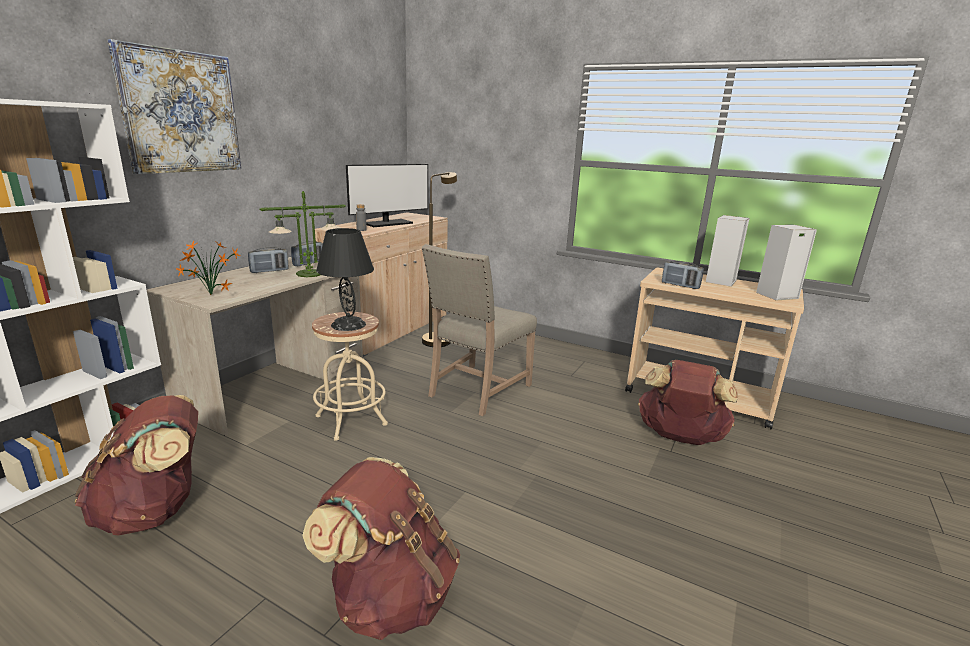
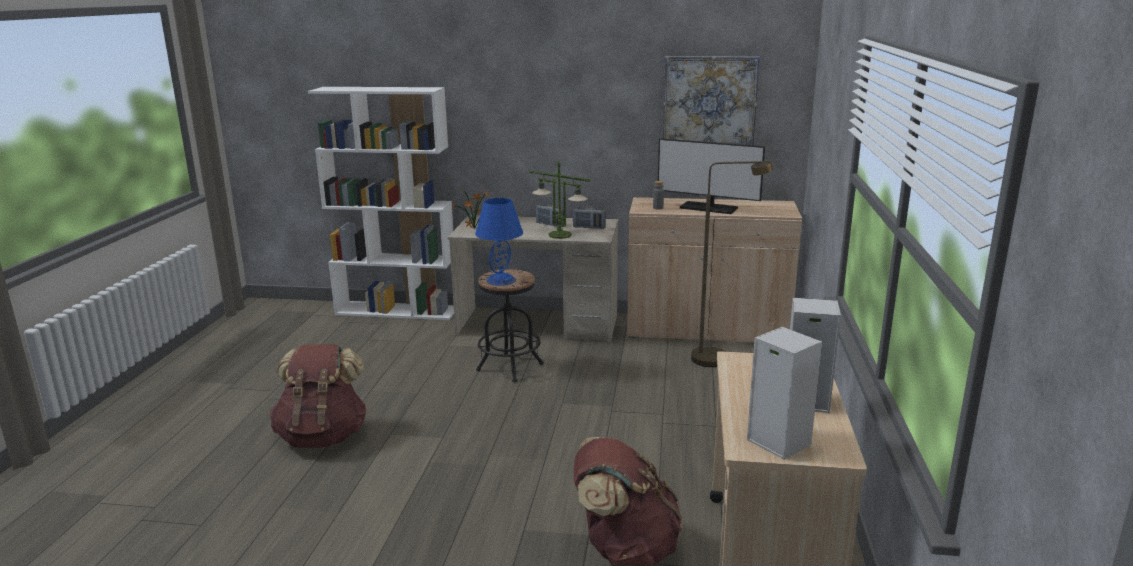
camera: 70 degrees right, 0 degrees up
(155, 511) = (369, 347): brown backpack -> none
(180, 112) = (514, 89): picture -> picture (709, 103)
(349, 324) = (501, 280): black table lamp -> blue table lamp
(351, 420) = (510, 367): beige stool -> black stool
(477, 390) = (616, 406): beige chair -> none
(680, 285) = (733, 374): radio -> none

